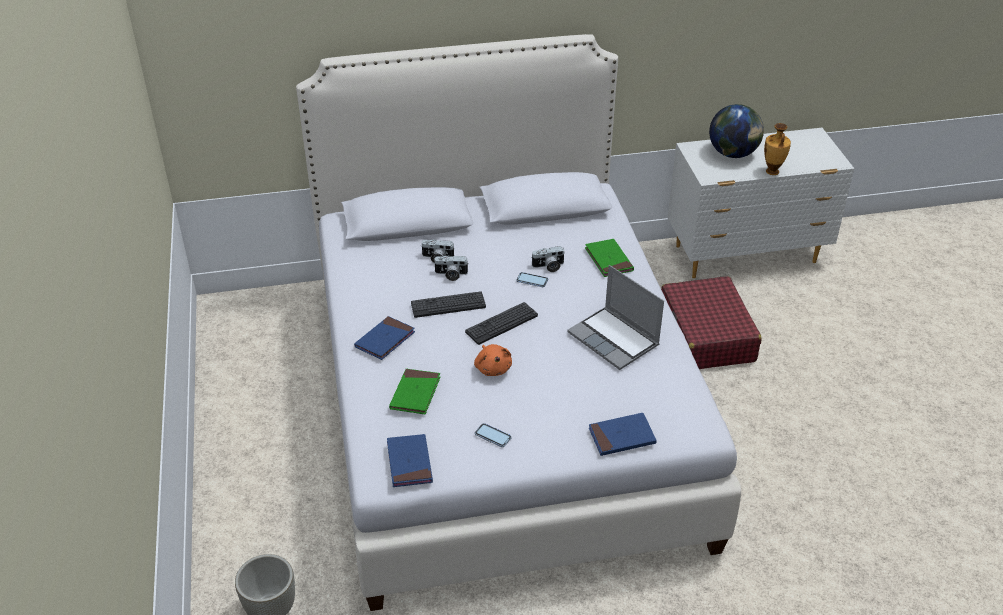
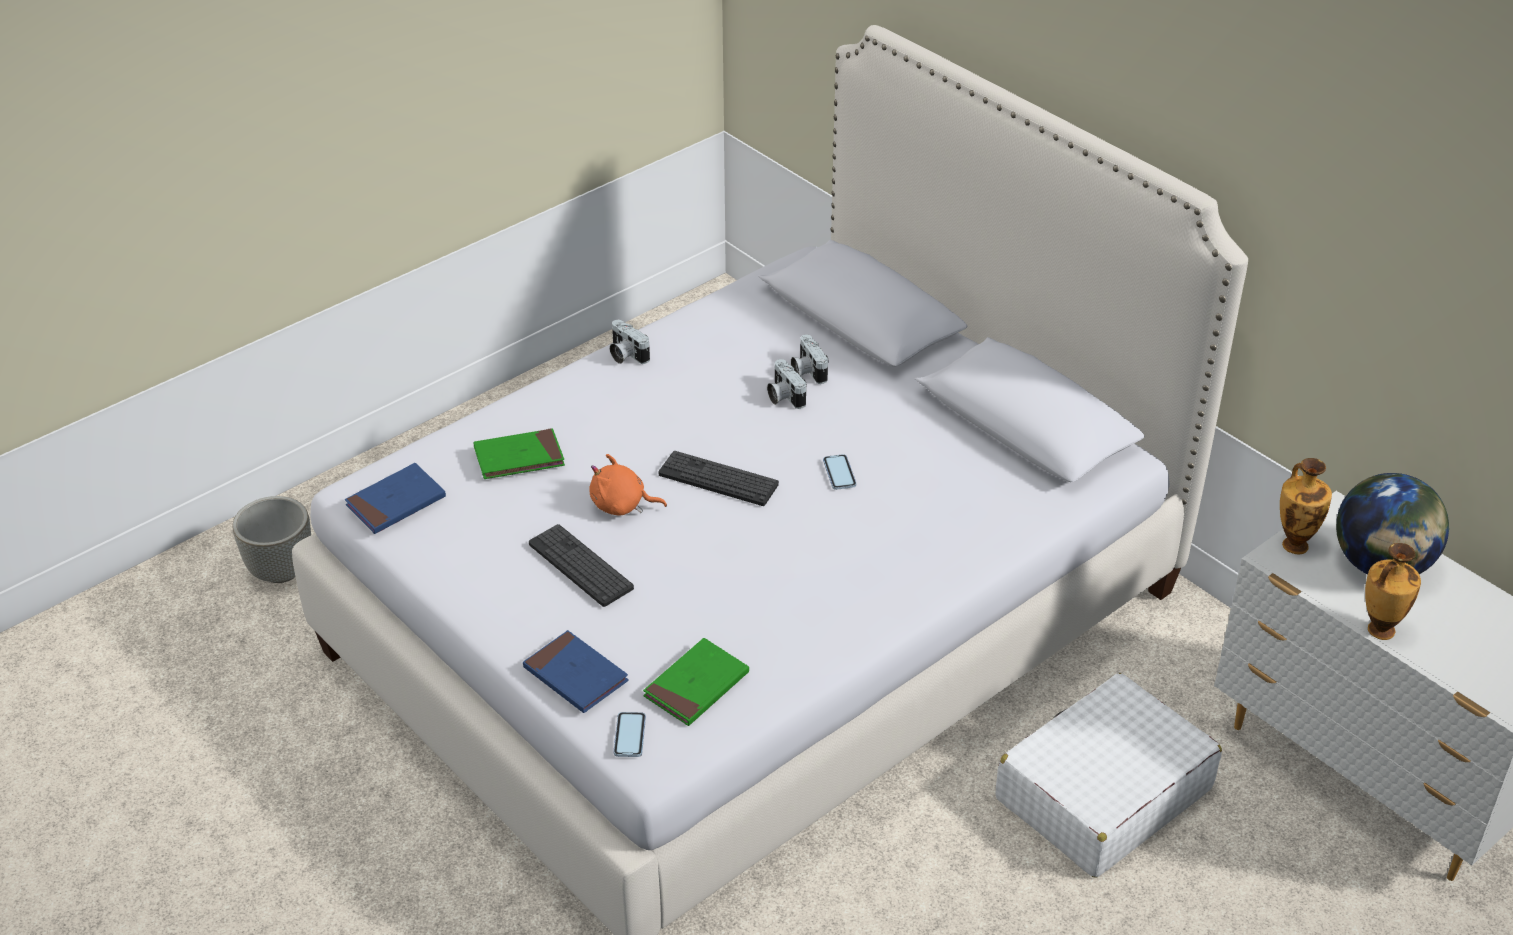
camera: 60 degrees right, 0 degrees up
(385, 340) = (603, 394): blue book -> none
(448, 305) = (716, 418): keyboard -> keyboard (580, 566)
(493, 368) = (622, 505): orange plush toy -> orange plush toy turned 60 degrees clockwise
(493, 436) = (492, 554): phone -> phone (629, 736)
(548, 266) = (886, 477): camera -> camera (625, 354)
(608, 260) = (958, 530): green book -> green book (696, 686)
(615, 339) = (777, 600): laptop -> none
(703, 168) = (1294, 544): none -> vase
(706, 336) = (1102, 794): red suitcase -> white suitcase

